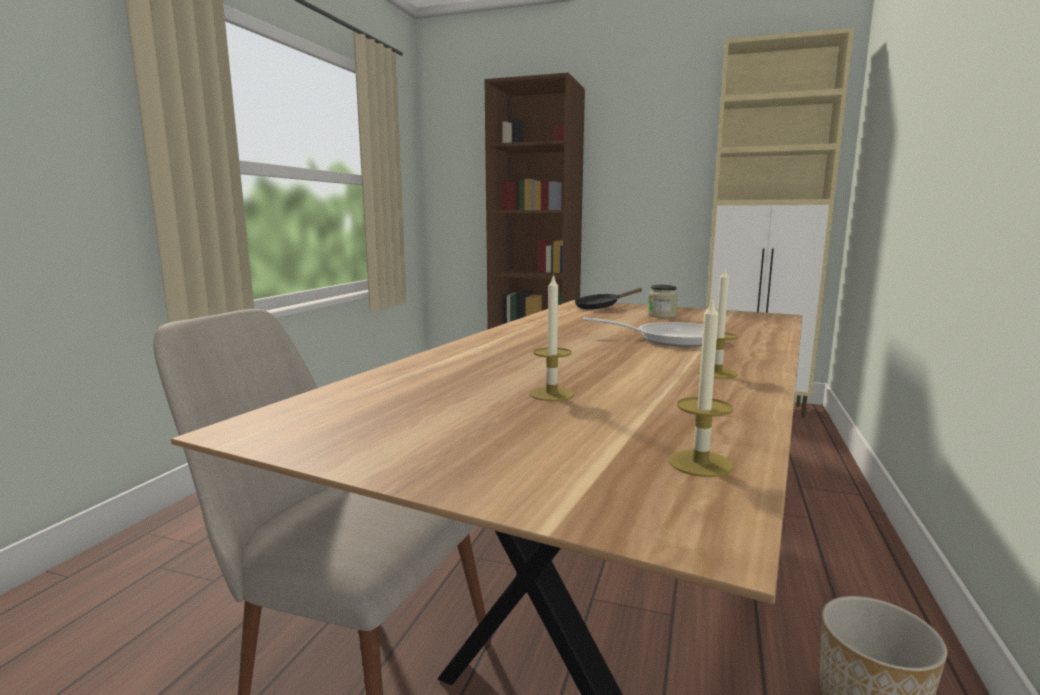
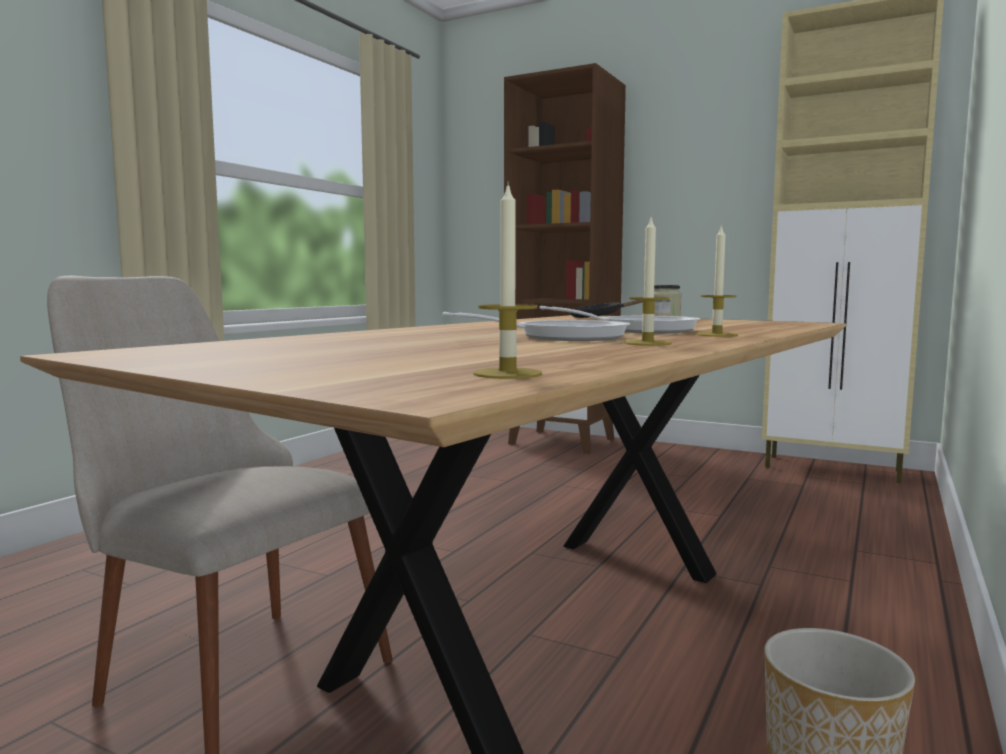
camera: 10 degrees right, 5 degrees down
(551, 394) = (431, 348): candle -> candle (717, 335)
(629, 360) = (561, 337): none -> frying pan

